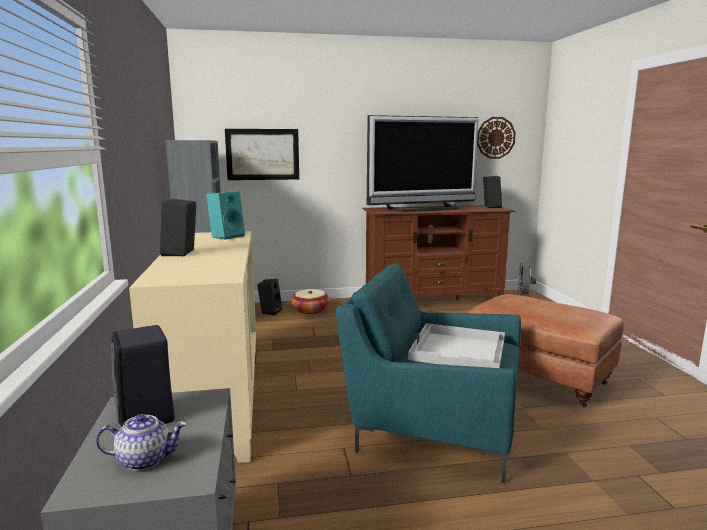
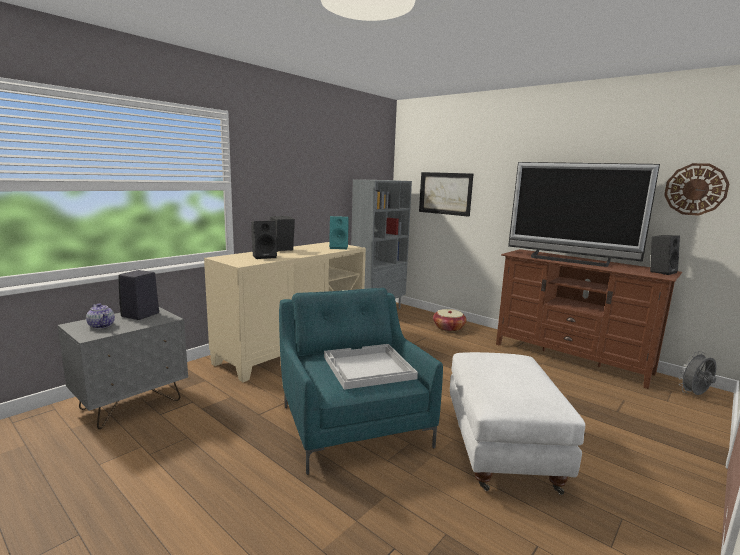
camera: 50 degrees right, 0 degrees up
(270, 311) = (423, 319): black speaker -> black speaker (264, 256)
(537, 380) = (500, 450): brown ottoman -> white ottoman

